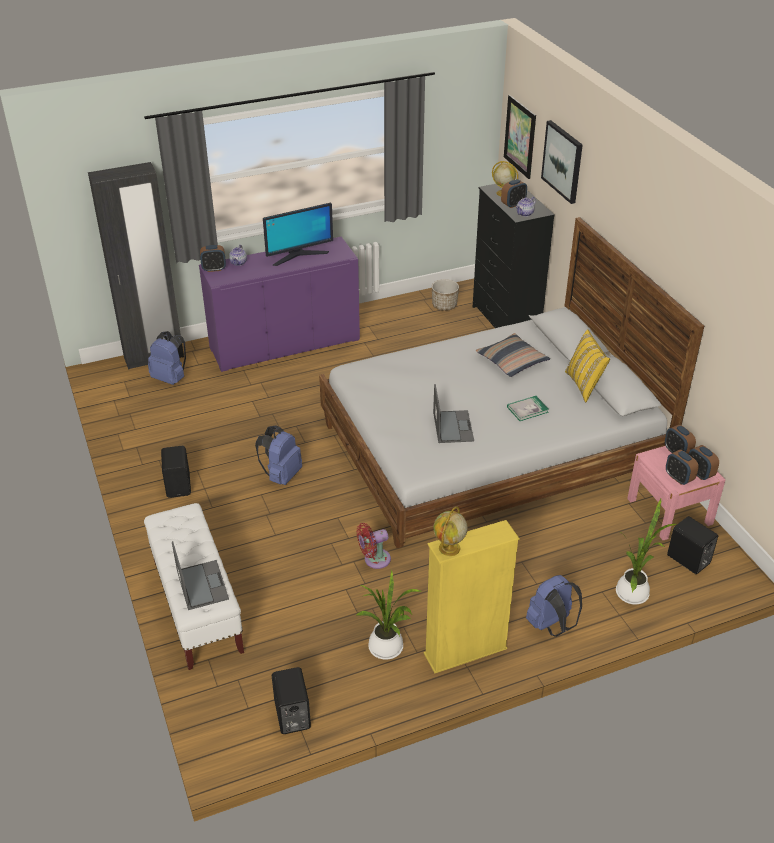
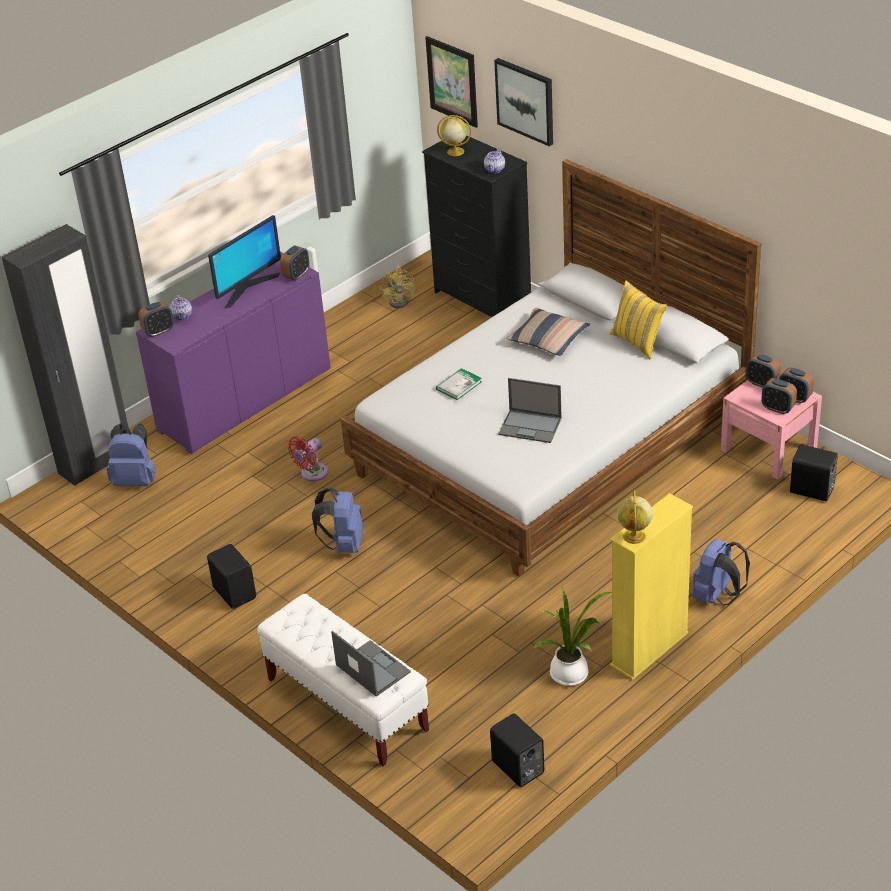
camera: 20 degrees left, 0 degrees up
(374, 560) = (502, 595): red fan -> red fan (312, 474)
(444, 306) = (402, 300): planter -> yellow fan
(452, 426) = (531, 426): laptop -> laptop turned 135 degrees clockwise
(513, 204) = (475, 162): alarm clock -> alarm clock (296, 275)
(527, 409) = (596, 385): book -> book (459, 385)
(633, 592) = (777, 538): potted plant -> none

